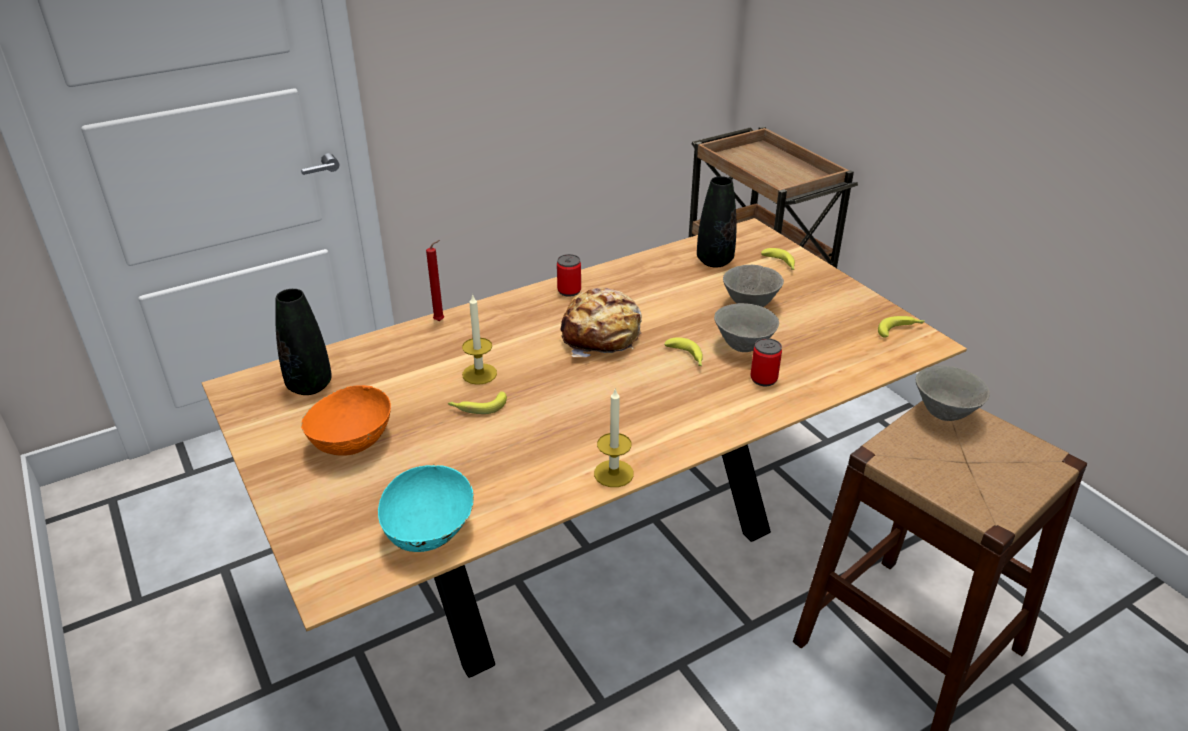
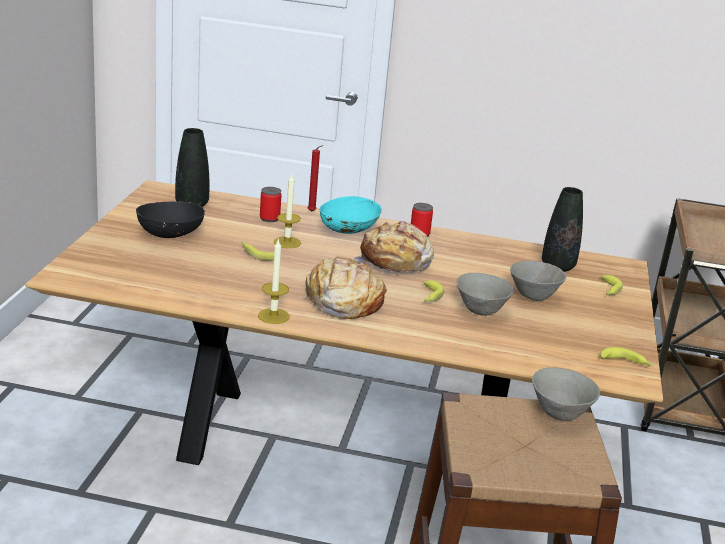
camera: 40 degrees right, 10 degrees down
(352, 440) = (170, 234): orange bowl -> black bowl
(430, 531) = (138, 284): turquoise bowl -> turquoise bowl (348, 231)
(637, 412) = (342, 301): none -> bread
(763, 379) = (459, 331): can -> can (269, 218)

